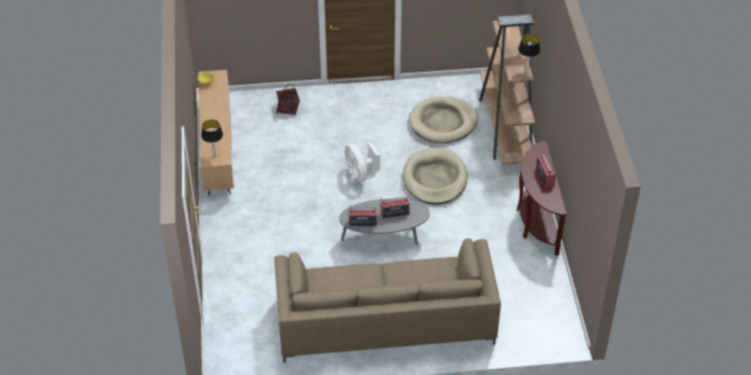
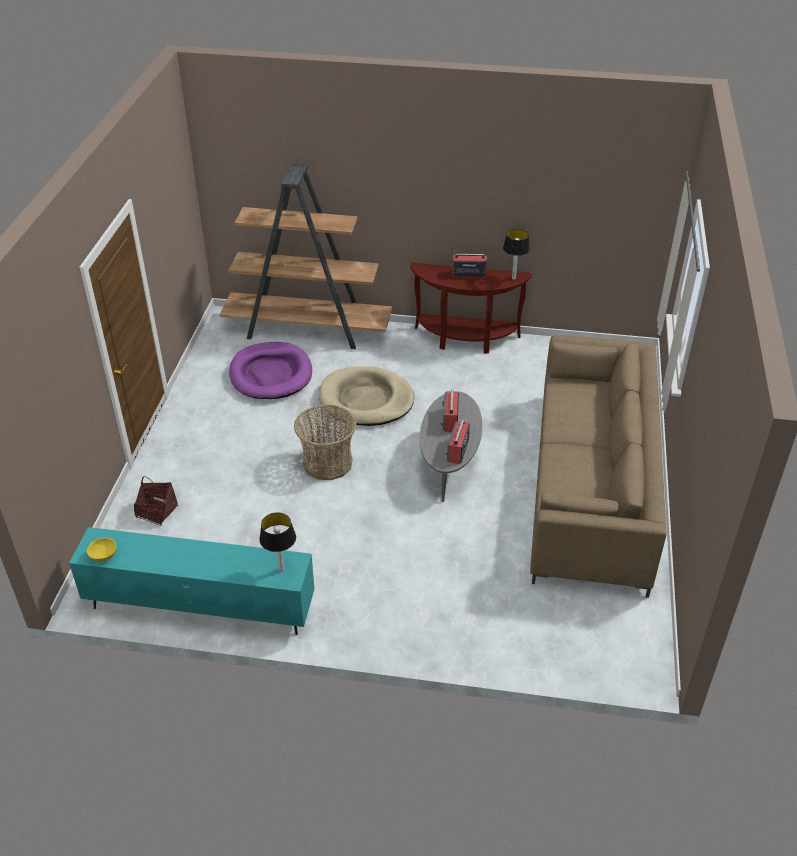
camera: 75 degrees left, 5 degrees down
(218, 149) = (200, 607): brown tv stand -> turquoise tv stand
(360, 174) = (327, 463): white fan -> basket
(443, 122) = (271, 374): beige dog bed -> purple dog bed
(526, 71) = (341, 217): table lamp -> table lamp (514, 278)

